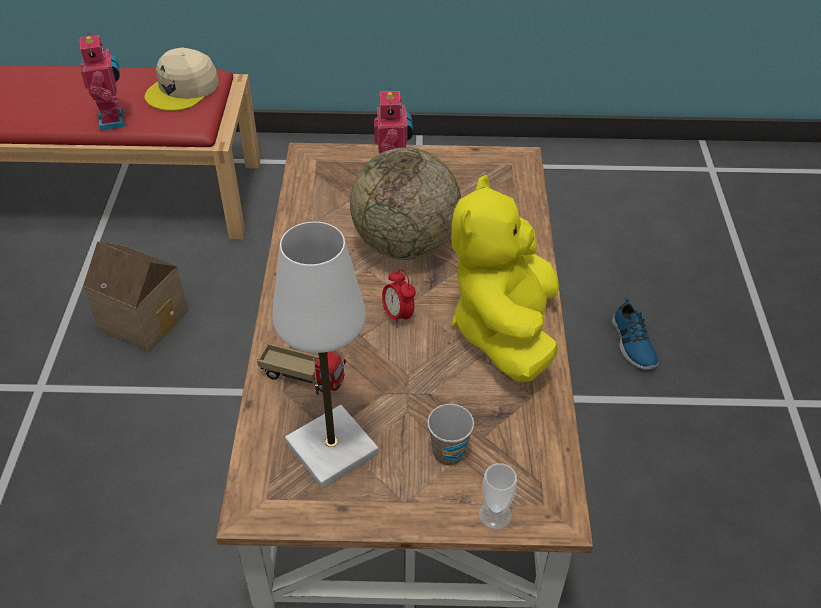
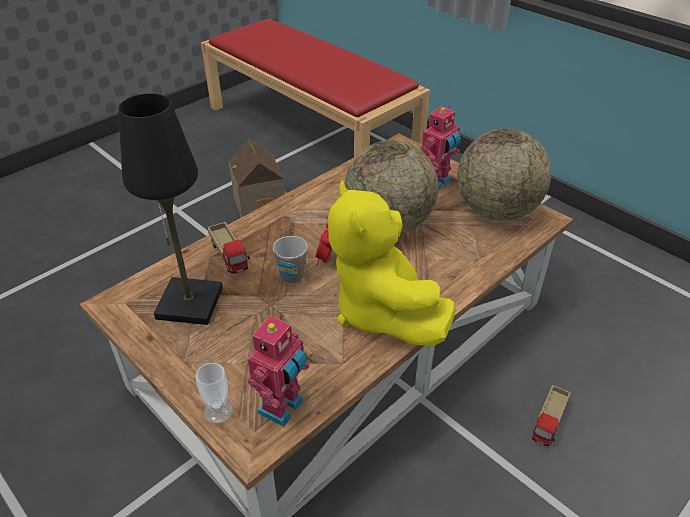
camera: 45 degrees right, 5 degrees down
(114, 120) = (317, 78): toy robot -> toy robot (283, 408)
(183, 89) = (374, 78): beige cap -> none
(332, 449) = (189, 303): white table lamp -> black table lamp
(448, 453) = (244, 355): cup -> cup (292, 276)
(477, 175) = (496, 211): none -> globe
(504, 329) = (382, 311): yellow plush toy -> yellow plush toy turned 75 degrees counterclockwise
(632, 344) = (549, 423): shoe -> toy truck

